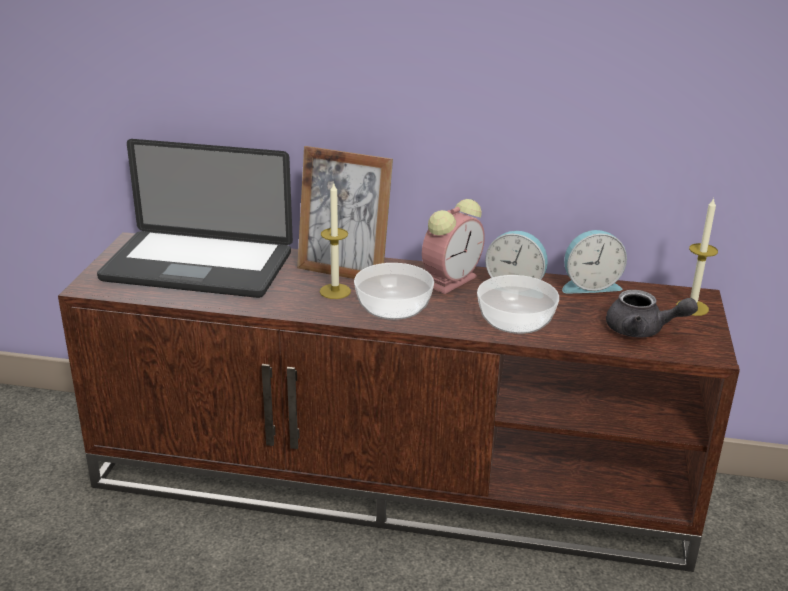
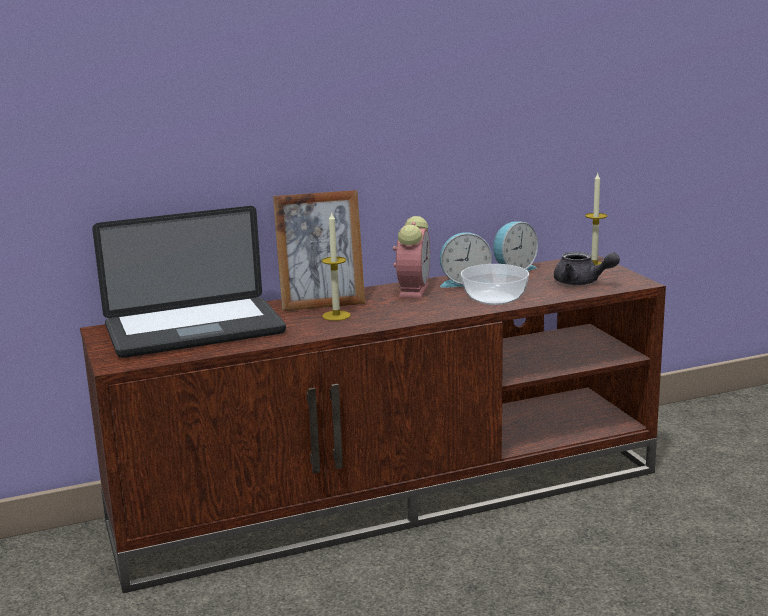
camera: 30 degrees left, 10 degrees down
(394, 308) = (398, 313): bowl -> none
(642, 330) = (582, 283): grey teapot -> grey teapot turned 45 degrees clockwise

